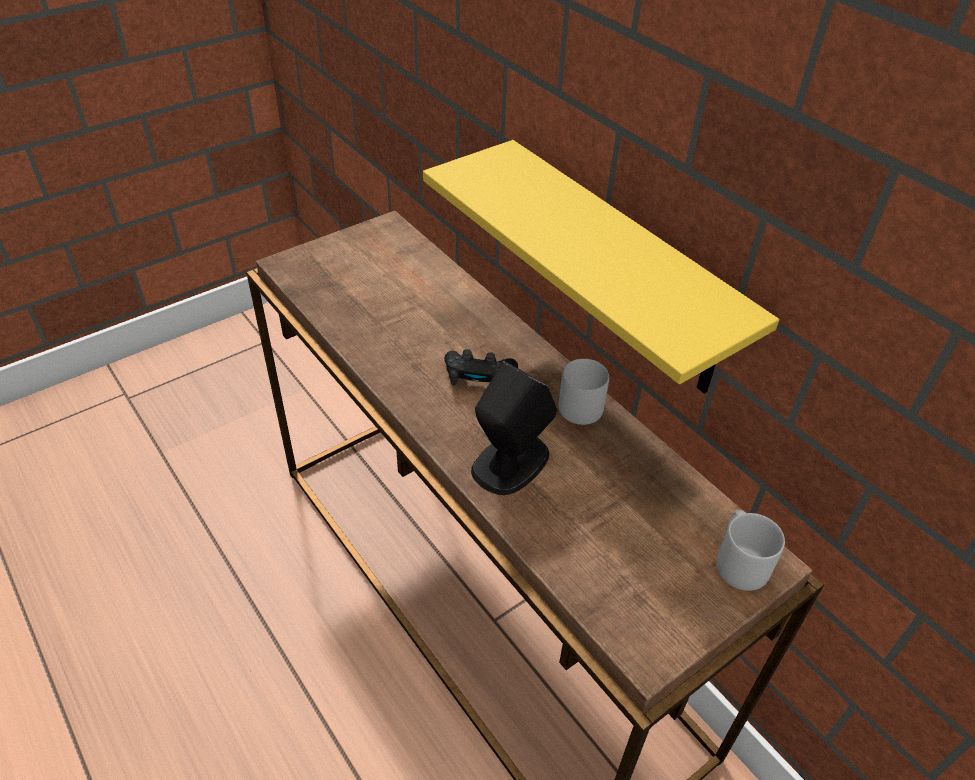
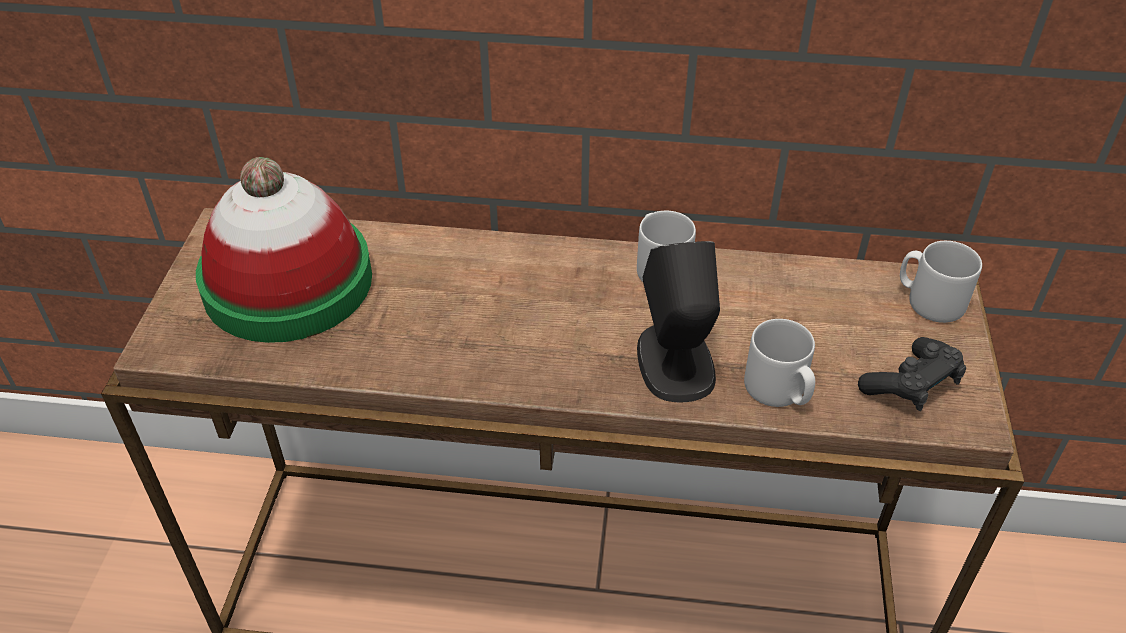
camera: 45 degrees left, 0 degrees up
(378, 272) = (287, 282): none -> hat
(478, 378) = (542, 312): black game controller -> black game controller (911, 386)
(546, 528) = (779, 391): none -> grey mug
(620, 270) = (632, 101): yellow shelf -> none

